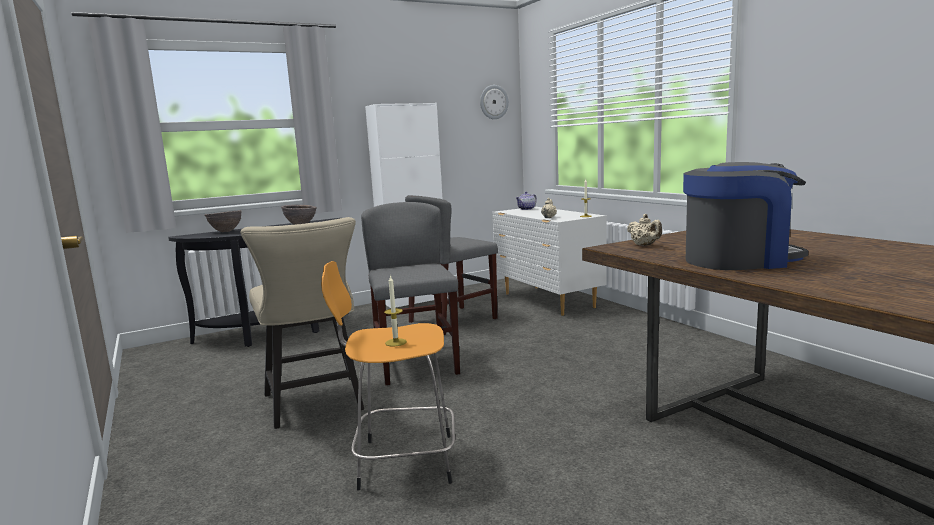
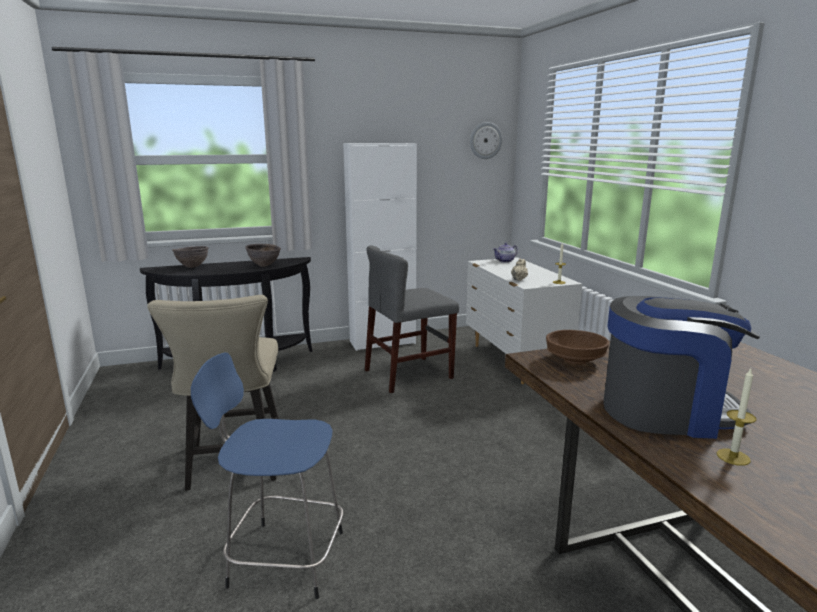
camera: 10 degrees right, 5 degrees up
(396, 342) = (275, 447): candle -> candle (733, 457)
(402, 461) = (283, 558): orange stool -> blue stool
(416, 363) = (349, 427): grey chair -> none
(644, 245) = (576, 360): beige teapot -> brown bowl

